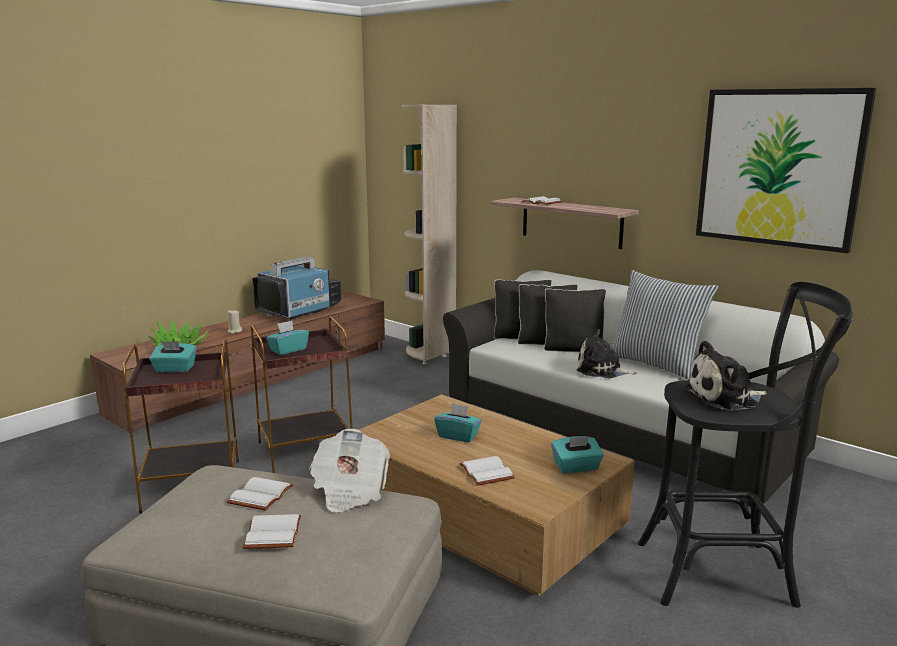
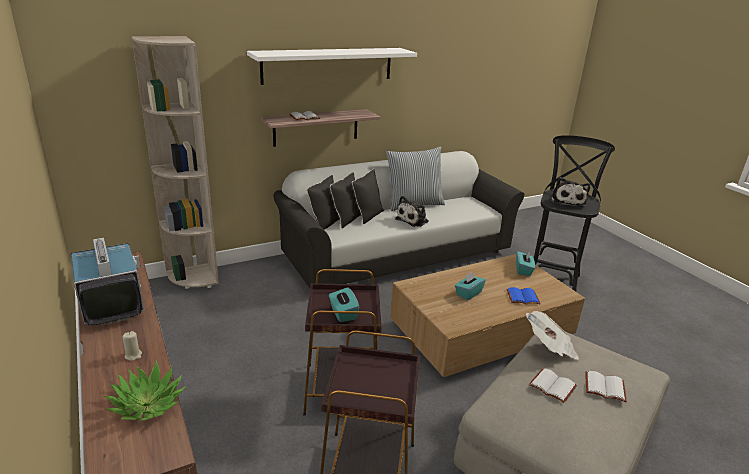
camera: 70 degrees left, 10 degrees up
(174, 369) = (356, 385): turquoise tissue box -> none
(485, 472) = (522, 298): white book -> blue book
(589, 144) = (328, 65): none -> white shelf
(779, 168) = (445, 71): picture -> none

